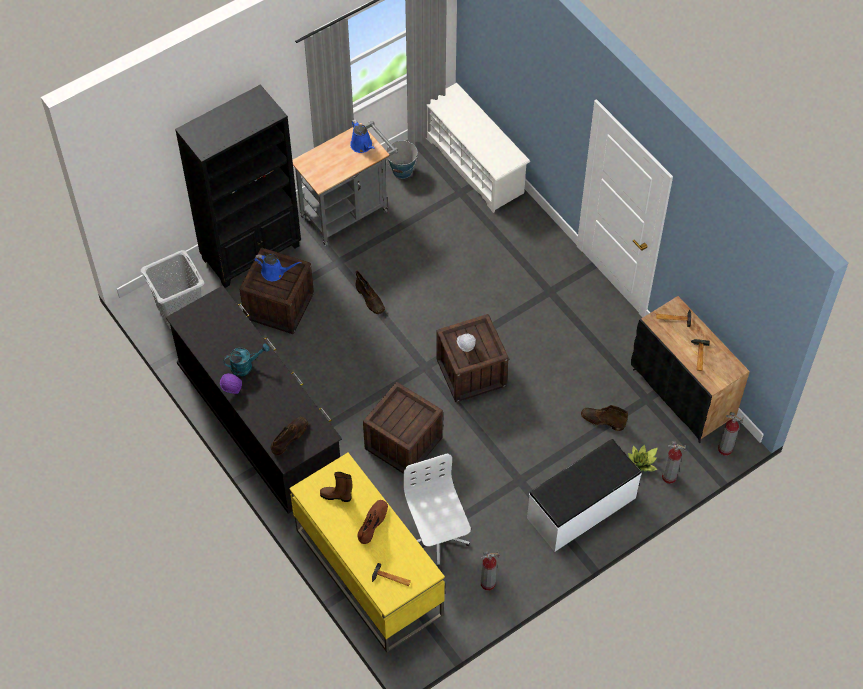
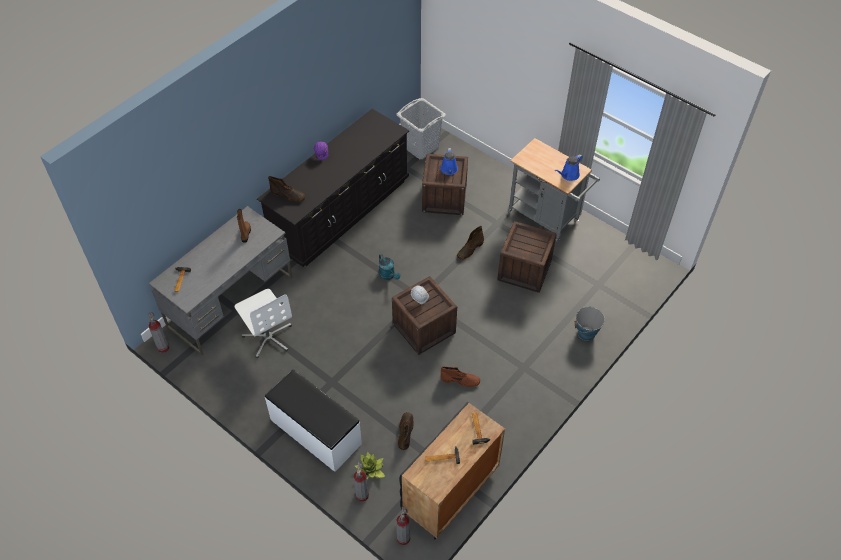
camera: 75 degrees right, 5 degrees down
(245, 366) = (343, 158): turquoise watering can -> turquoise watering can (388, 275)
(252, 252) = (485, 173): black bookcase -> none
(368, 572) = (231, 301): yellow desk -> grey desk
(373, 523) = (226, 259): brown boot -> brown boot (460, 380)
(402, 171) = (601, 243): bucket -> bucket (586, 333)
(403, 443) = (346, 298): crate -> crate (524, 270)
(437, 537) = (268, 337): white office chair -> white office chair turned 90 degrees clockwise
(475, 165) = (630, 289): white shoe rack -> none
(488, 583) = (234, 379): fire extinguisher -> fire extinguisher (163, 347)

